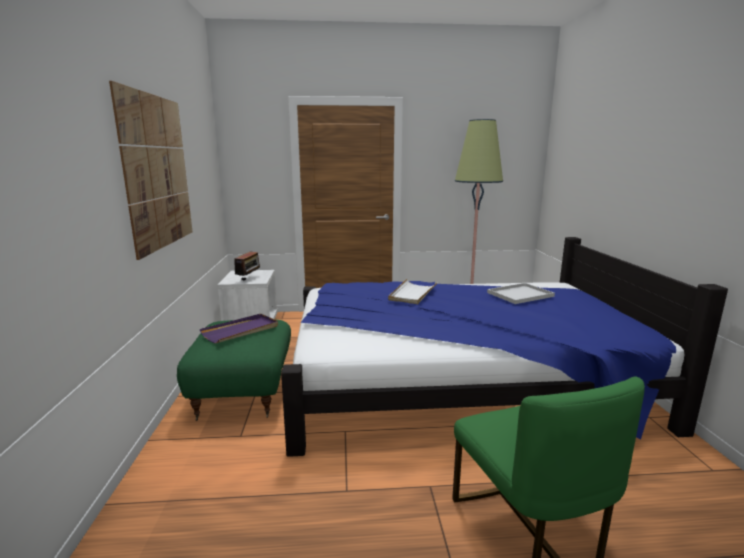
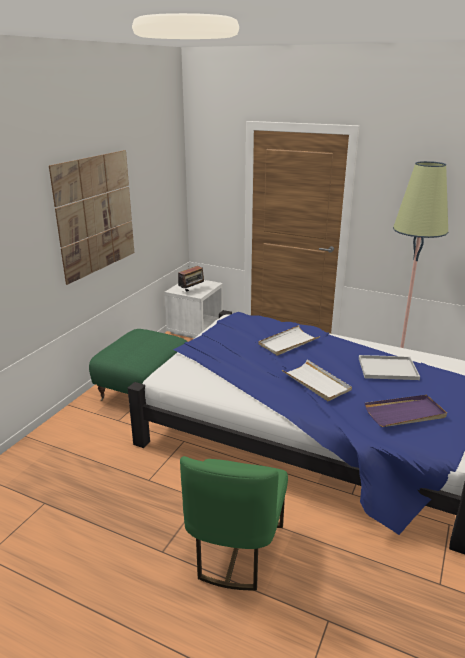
camera: 30 degrees right, 10 degrees up
(241, 331) = (143, 343): purple tray -> purple tray (405, 413)
(485, 315) = (316, 382): none -> white tray

